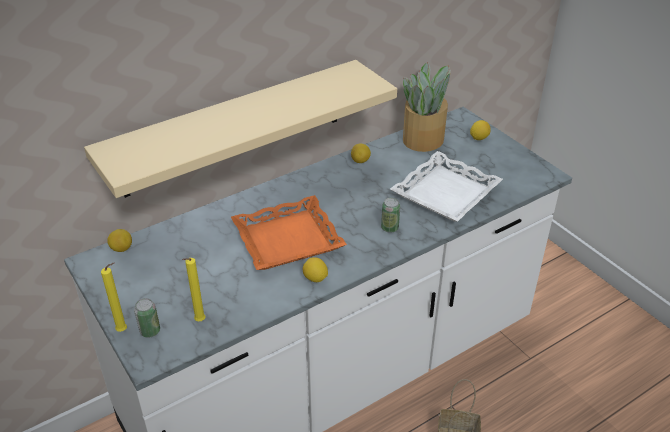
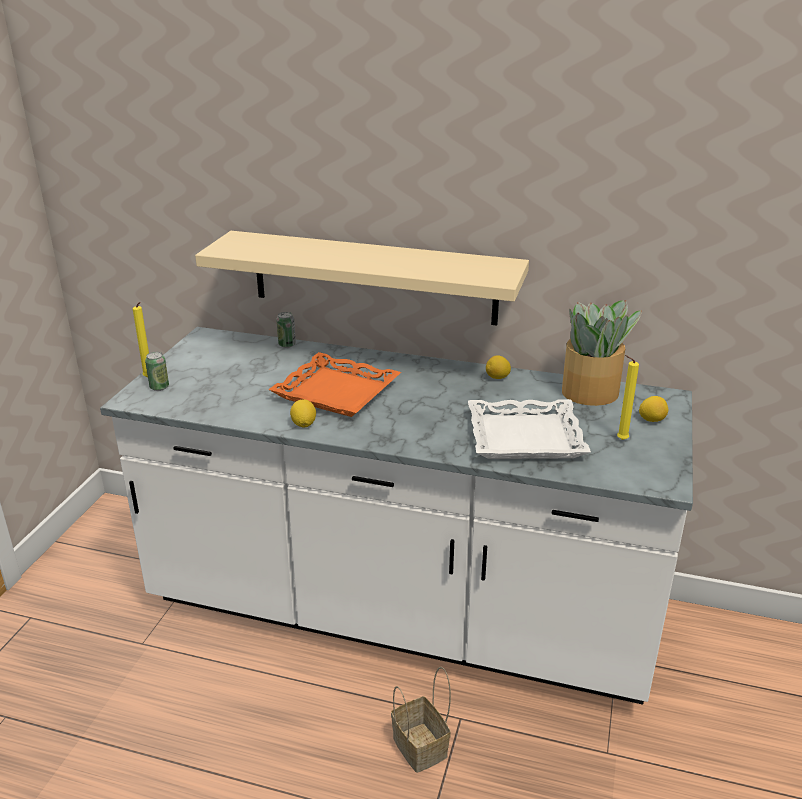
camera: 50 degrees right, 10 degrees down
(121, 249) = (233, 338): lemon -> none
(198, 321) = (191, 400): yellow candle -> yellow candle (620, 440)
(389, 228) = (424, 430): can -> can (287, 345)

